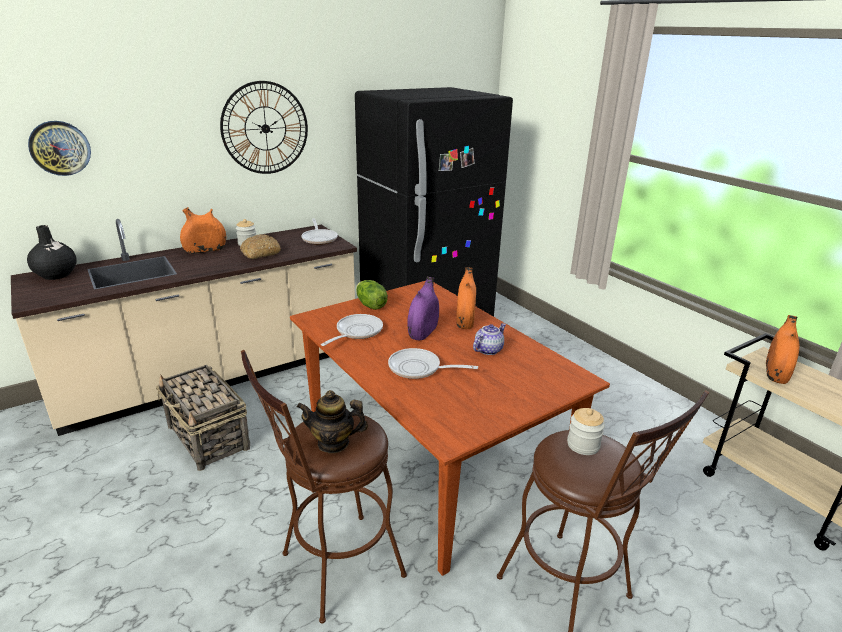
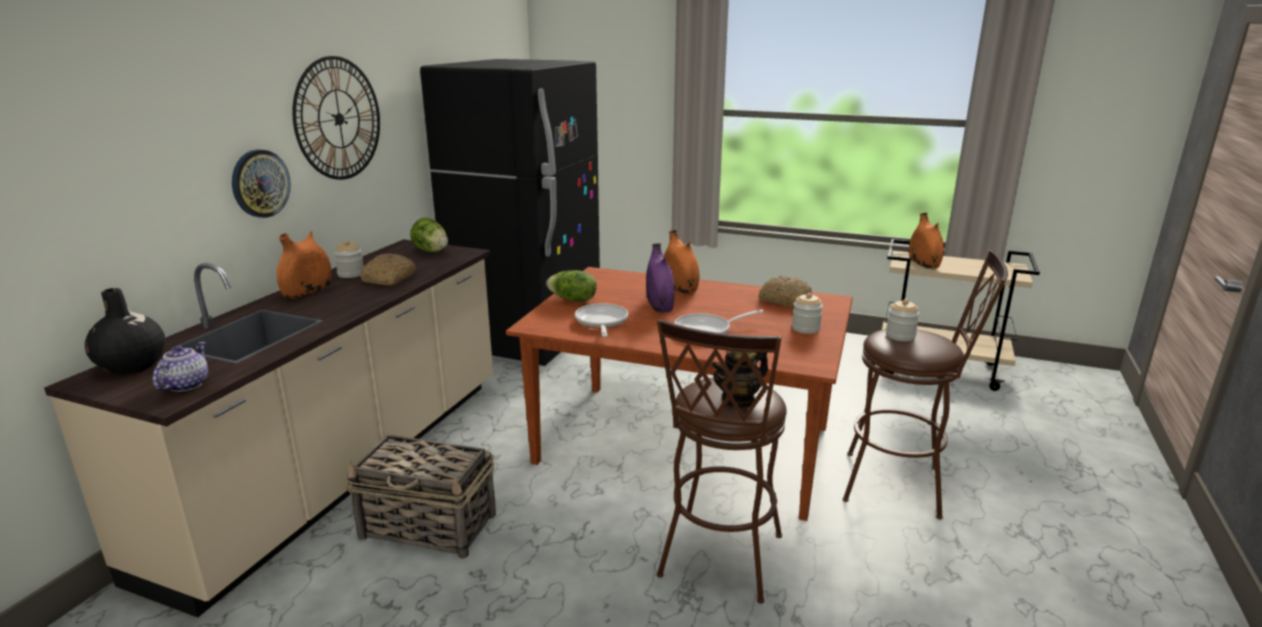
camera: 35 degrees left, 5 degrees down
(60, 148) = (103, 167): wall clock -> wall clock (260, 183)
(319, 238) = (431, 251): frying pan -> lettuce
(488, 350) = (735, 302): teapot -> teapot (185, 385)
(504, 399) = (805, 328): none -> jar
(534, 363) = (784, 300): none -> bread

